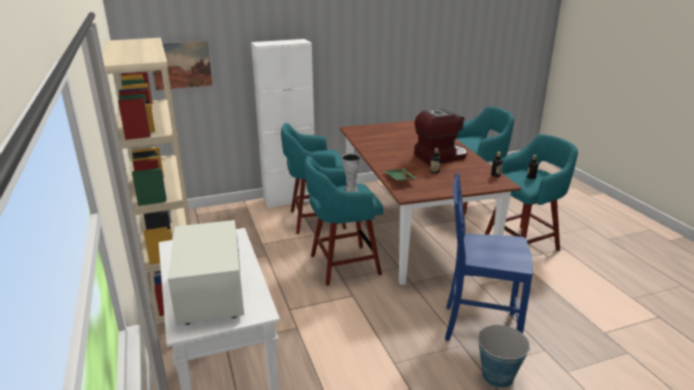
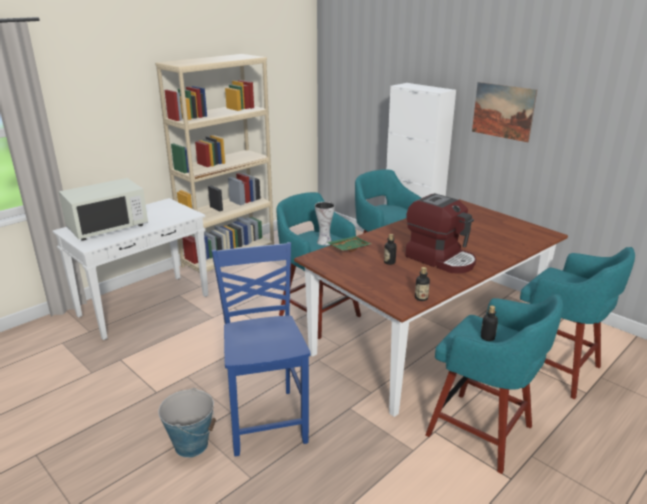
camera: 65 degrees right, 0 degrees up
(181, 65) = (355, 92): picture -> picture (503, 111)

